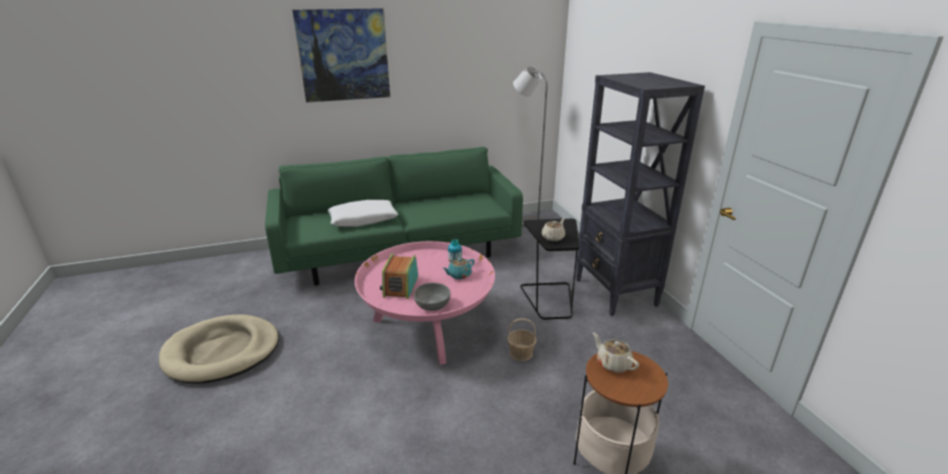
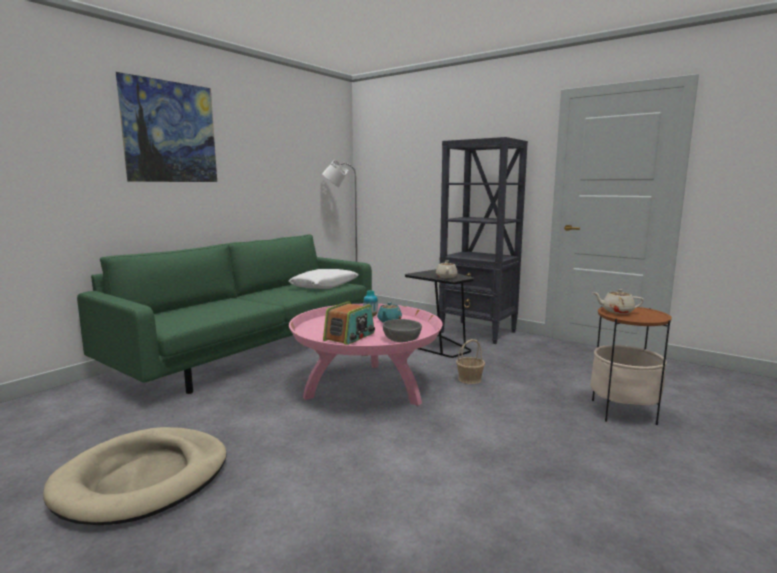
camera: 35 degrees left, 15 degrees down
(363, 220) = (228, 307): white pillow -> white pillow (324, 286)
(400, 286) = (350, 337): radio -> radio turned 120 degrees counterclockwise

